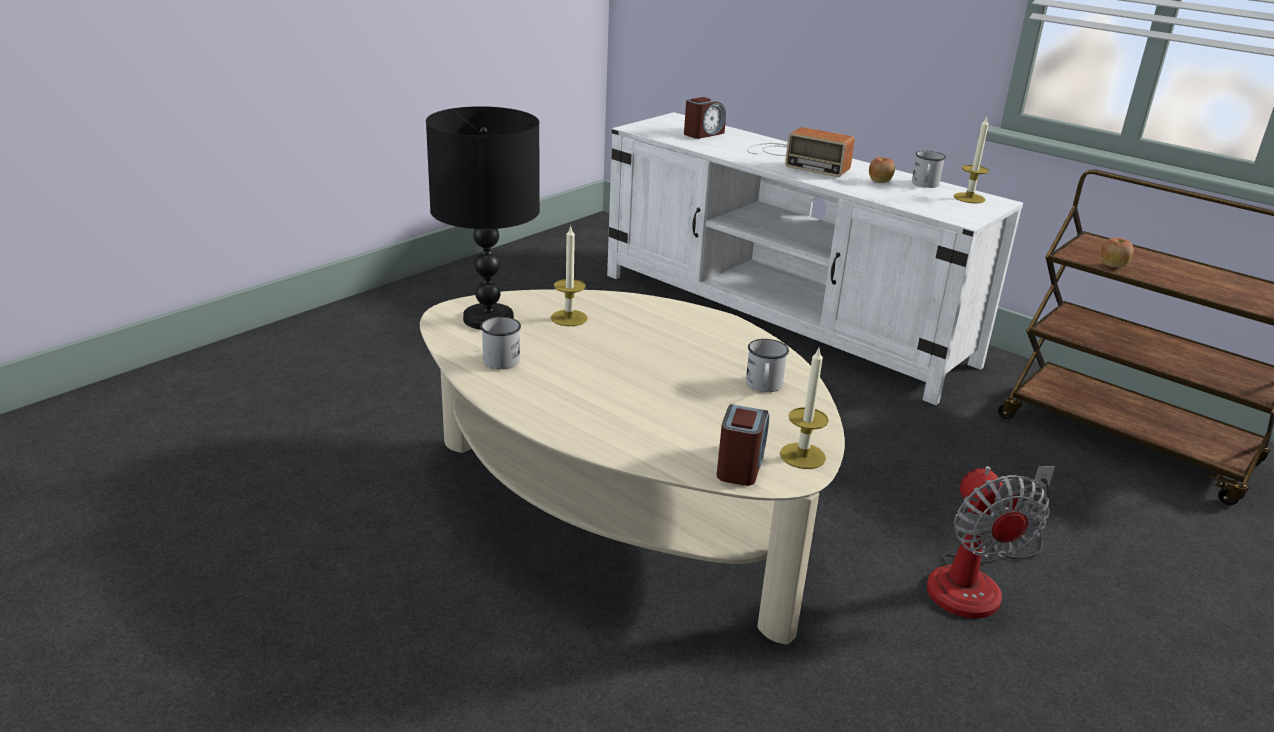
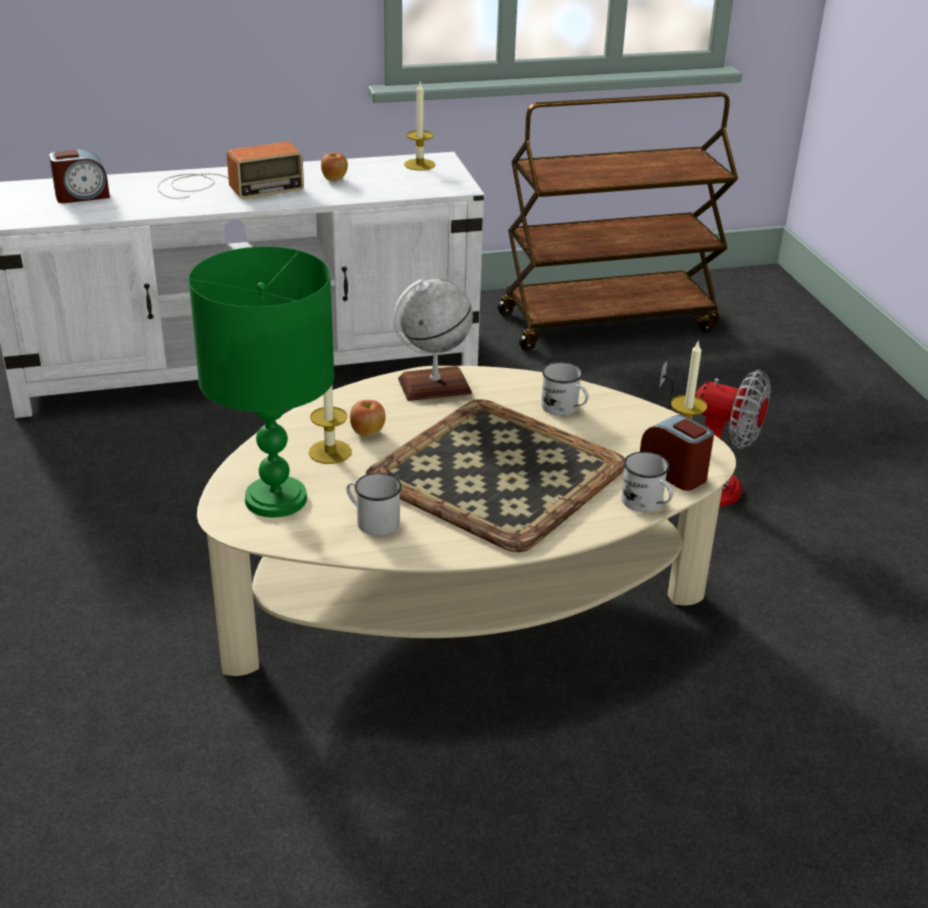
camera: 55 degrees left, 5 degrees up
(487, 318) = (274, 499): black table lamp -> green table lamp
(624, 384) = (494, 473): none -> tray
(703, 134) = (82, 196): alarm clock -> alarm clock turned 75 degrees clockwise
(712, 327) = (434, 386): none -> globe
(925, 185) = (368, 166): white mug -> white mug (647, 504)
(1112, 265) = (584, 181): apple -> apple (368, 433)

